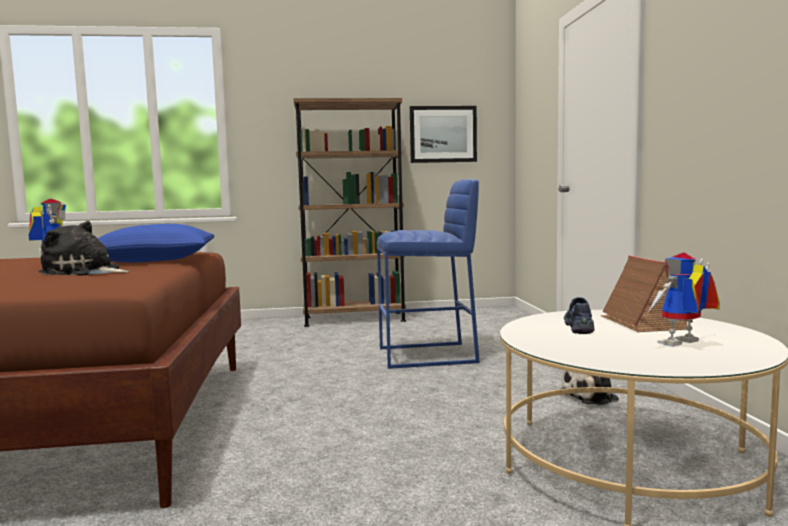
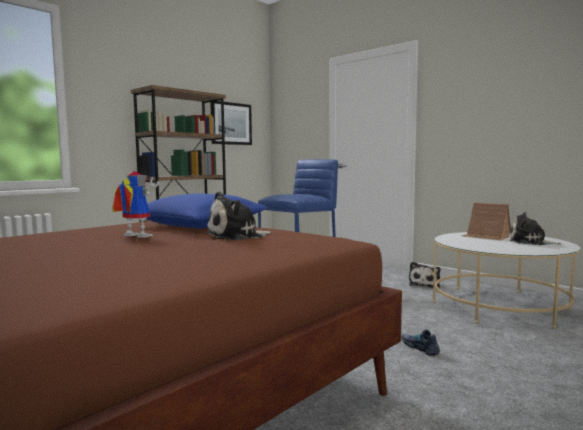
camera: 40 degrees left, 0 degrees up
(579, 327) = (474, 241): shoe -> shoe (420, 347)
(681, 344) = (530, 242): toy robot -> plush toy

